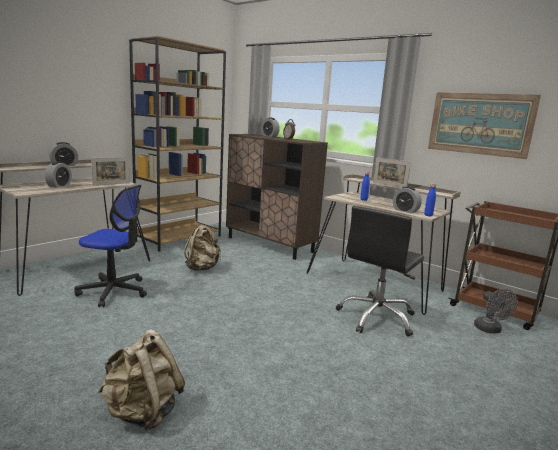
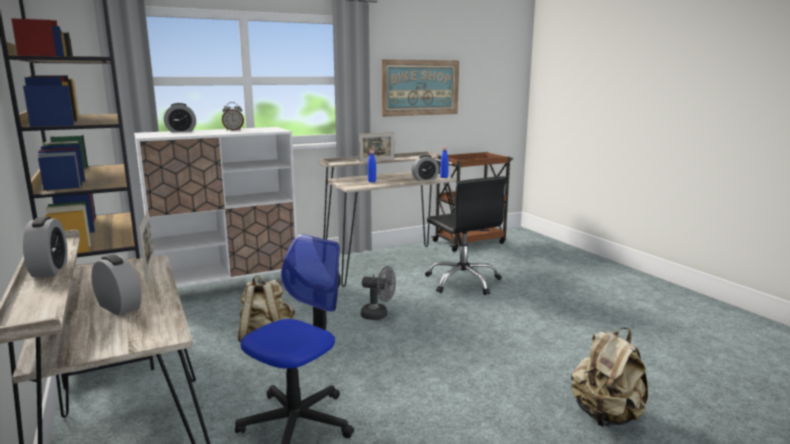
camera: 65 degrees left, 0 degrees up
(270, 244) = (228, 286): brown cabinet -> white cabinet
(490, 330) = (499, 253): grey fan -> grey fan (378, 315)

